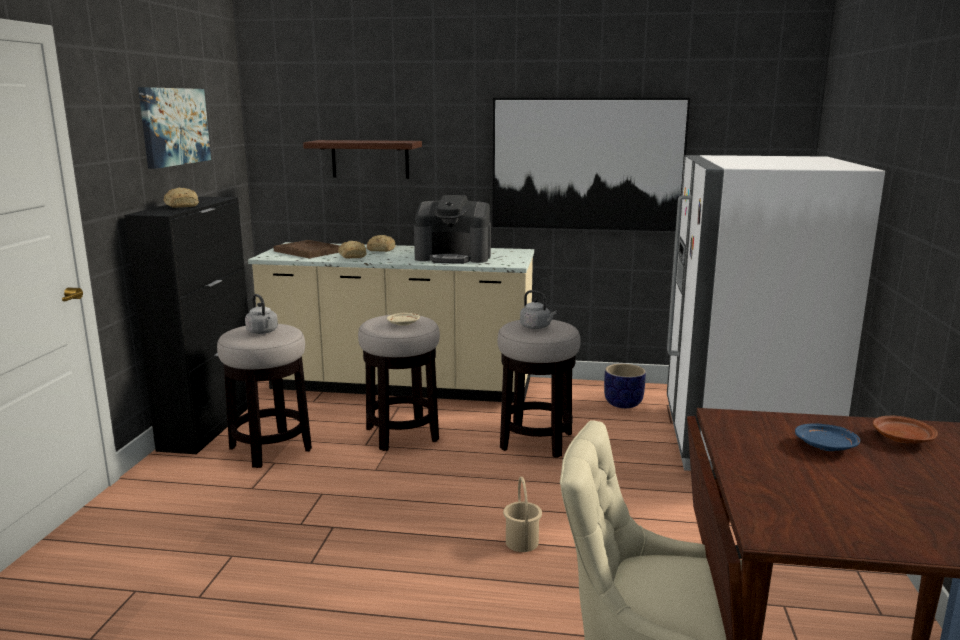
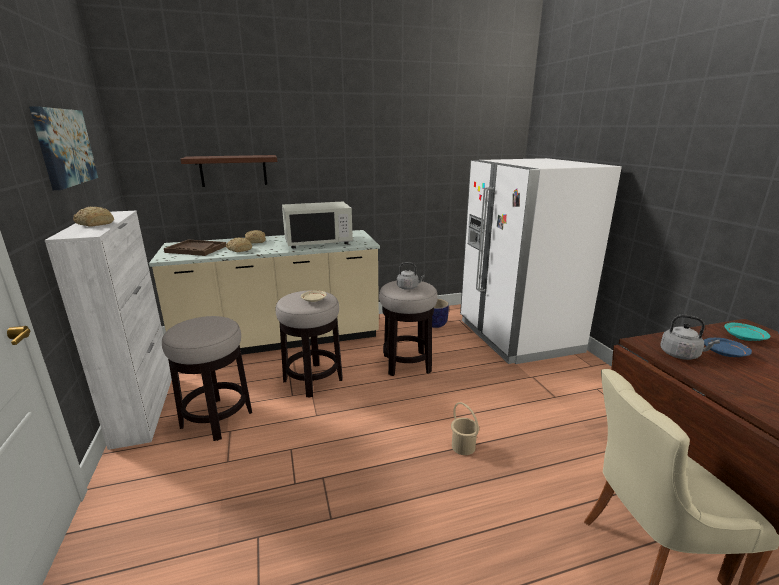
camera: 25 degrees left, 5 degrees up
(210, 424) = (144, 408): black cabinet -> white cabinet
(263, 332) = (204, 327): grey kettle -> grey kettle (681, 355)
(453, 257) = (318, 242): coffee machine -> white microwave
(587, 164) = (395, 168): picture -> none
(902, 438) = (743, 337): brown plate -> turquoise plate

